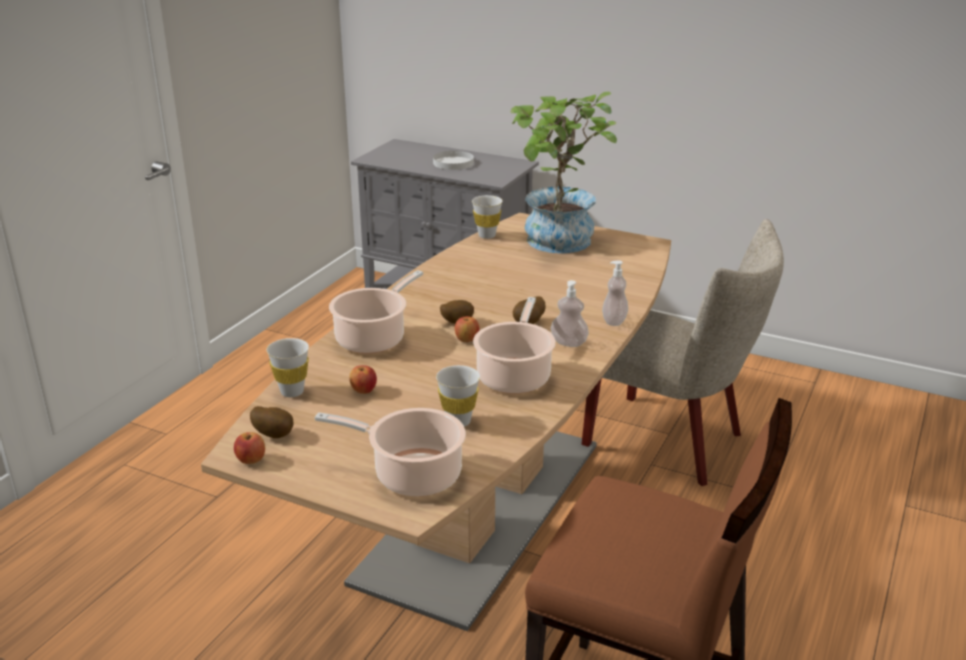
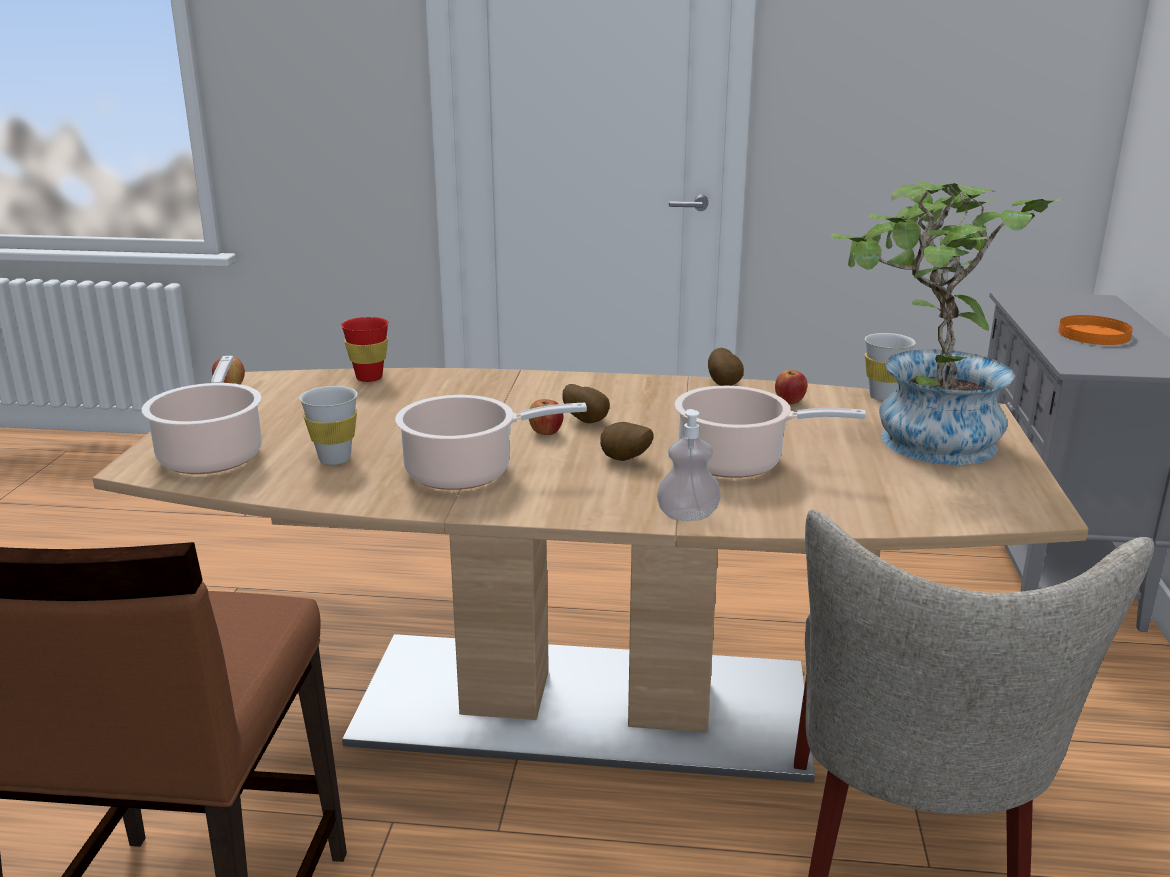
camera: 70 degrees right, 5 degrees down
(274, 434) = (281, 387): potato -> potato (725, 384)
(292, 392) = (369, 378): white cup -> red cup
(363, 391) = (386, 405): apple -> apple (789, 402)
(373, 338) = (513, 389): cooking pot -> cooking pot (737, 462)
(453, 163) = (1093, 334): white plate -> orange plate
(569, 343) = (586, 493): soap dispenser -> none

